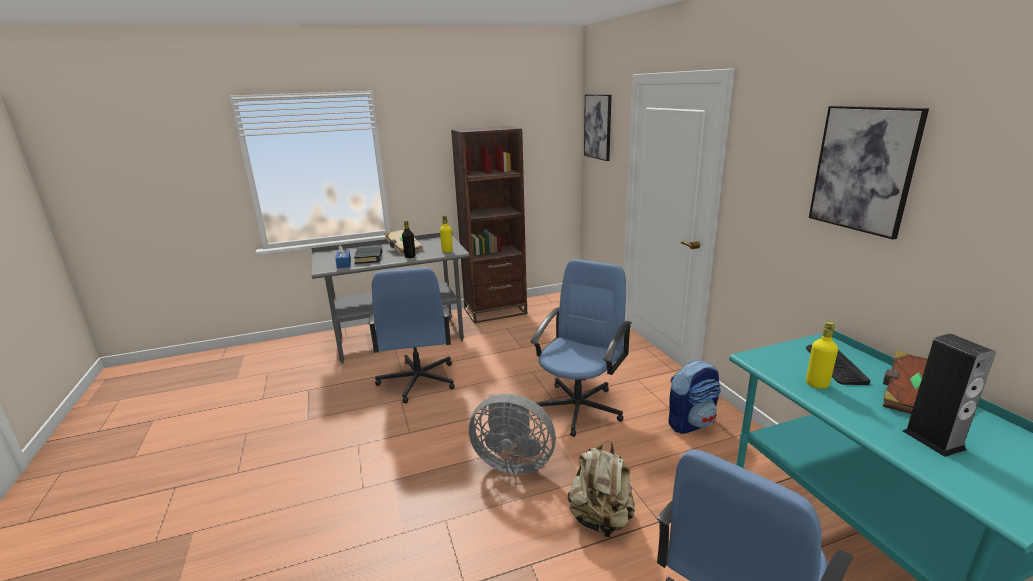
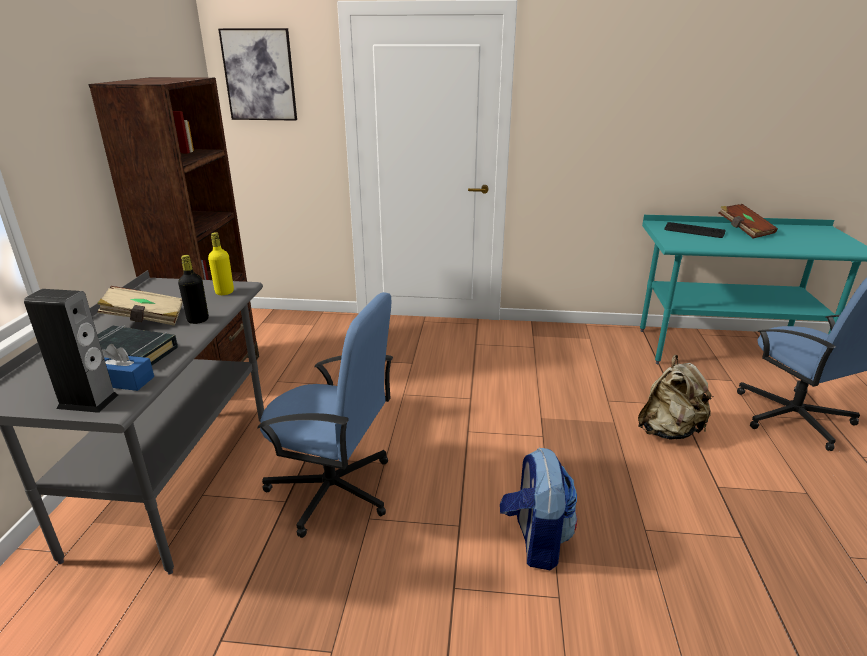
camera: 65 degrees left, 5 degrees up
(512, 461) = (566, 456): grey fan -> none
(579, 407) = (499, 388): blue office chair -> none
(691, 423) = (561, 346): backpack -> backpack (535, 540)
(817, 384) = (721, 242): yellow bottle -> none
(863, 169) = (667, 85): picture -> none
(933, 440) = (792, 241): speaker -> speaker (88, 401)

